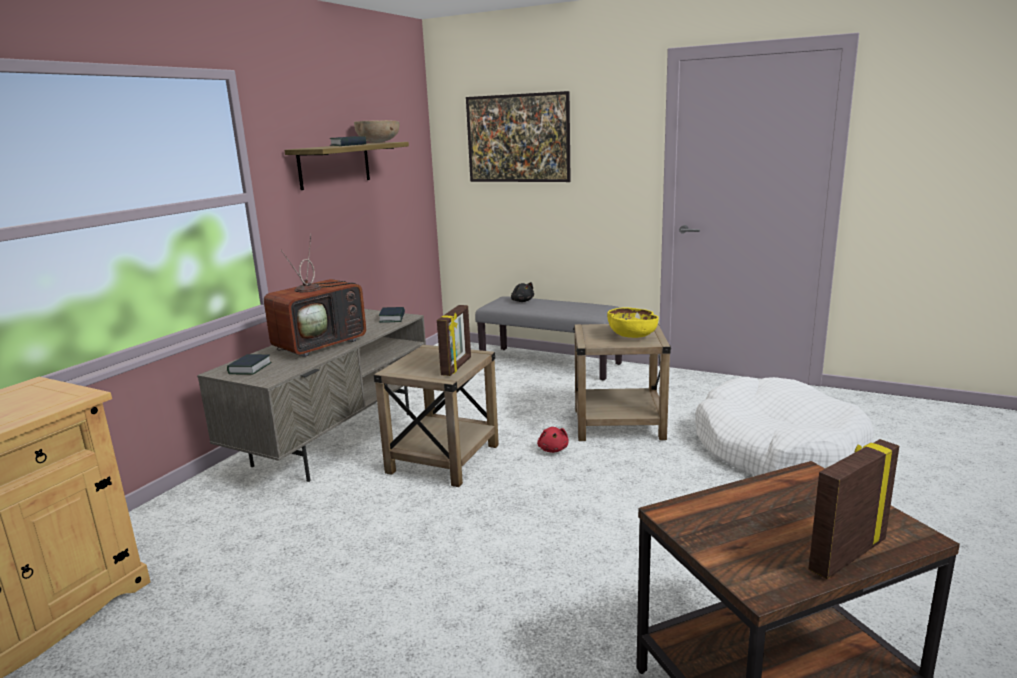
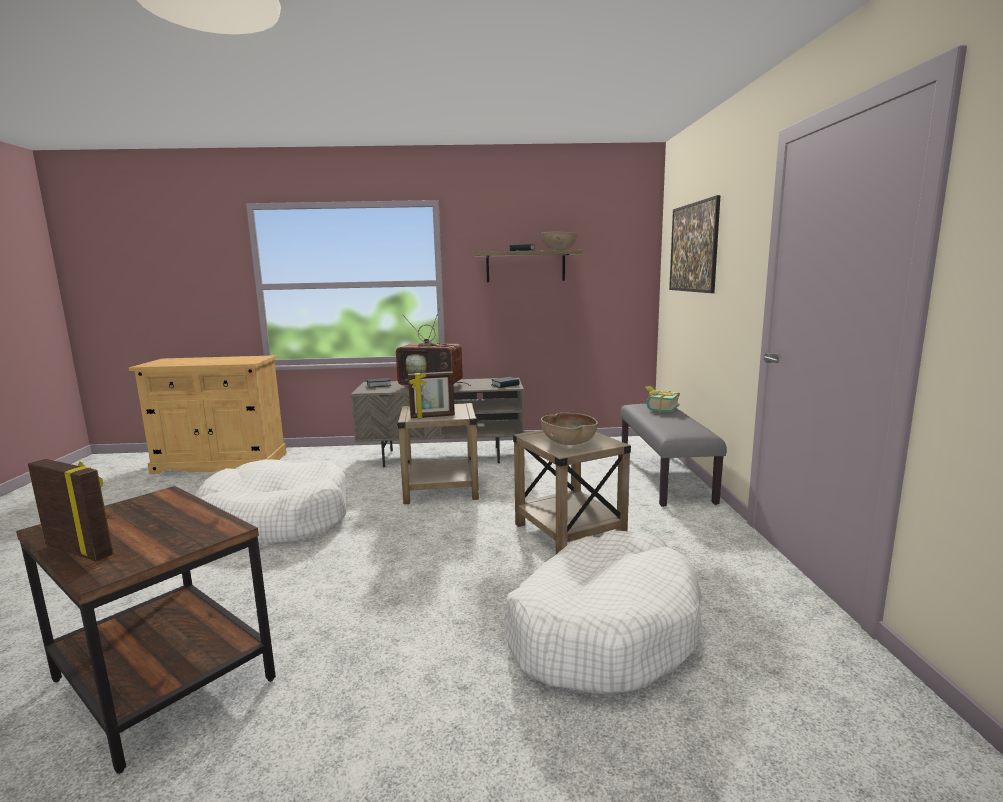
camera: 60 degrees right, 5 degrees down
(395, 588) = (275, 520): none -> white dog bed
(522, 301) = (659, 409): black plush toy -> book
(553, 449) = (491, 519): red plush toy -> none
(631, 336) = (568, 443): yellow bowl -> brown bowl

